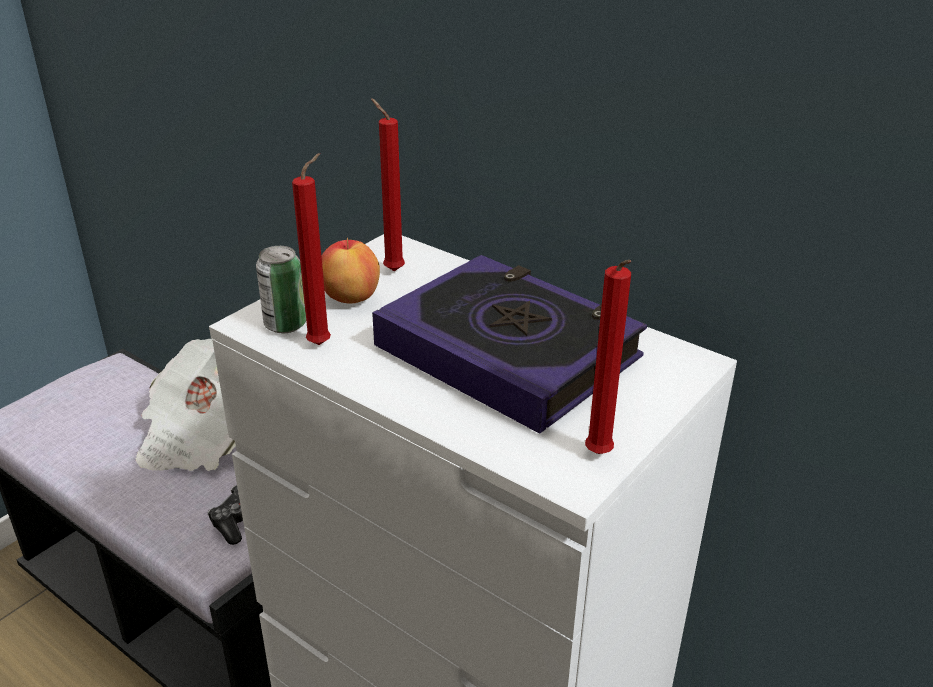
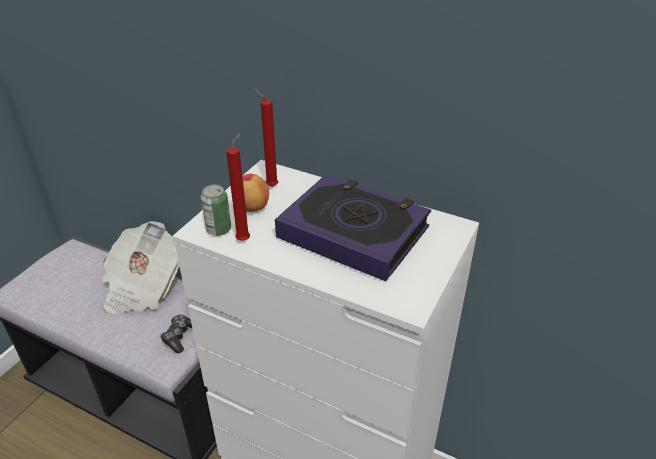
camera: 10 degrees left, 5 degrees up
(599, 457) = (421, 291): red candle -> none

